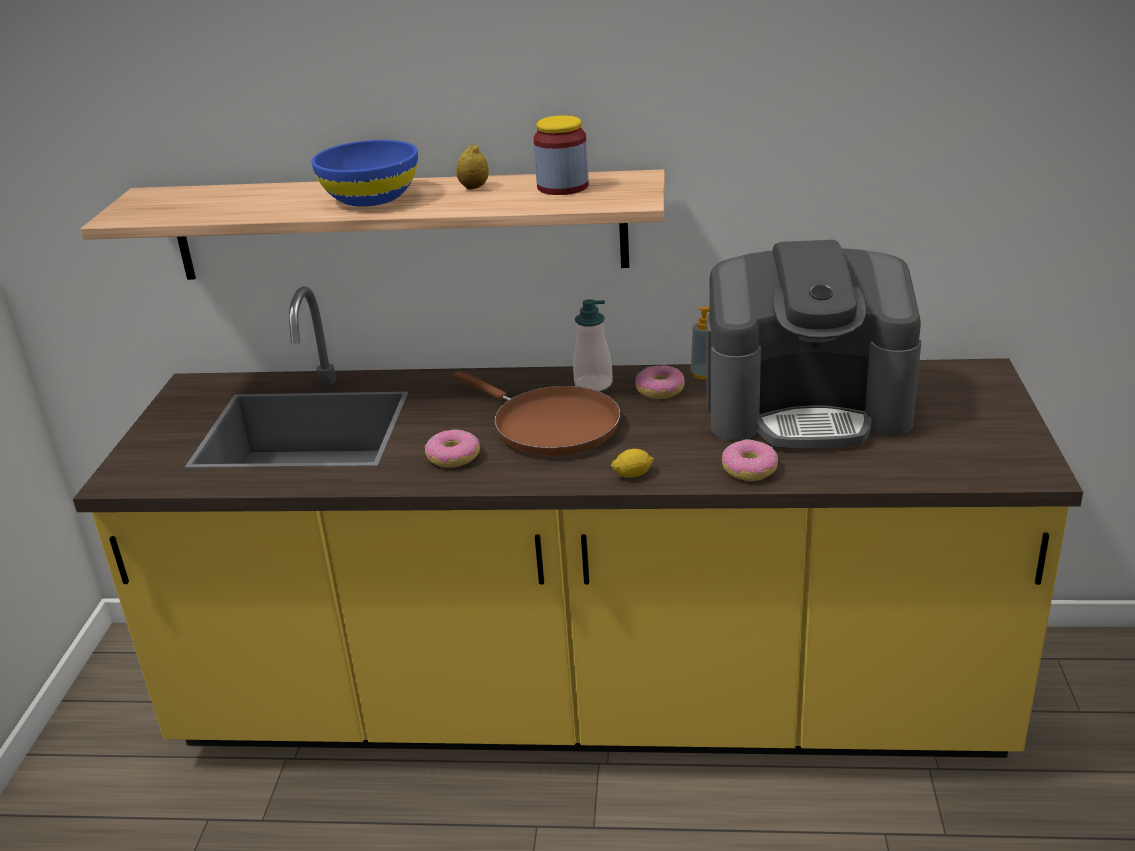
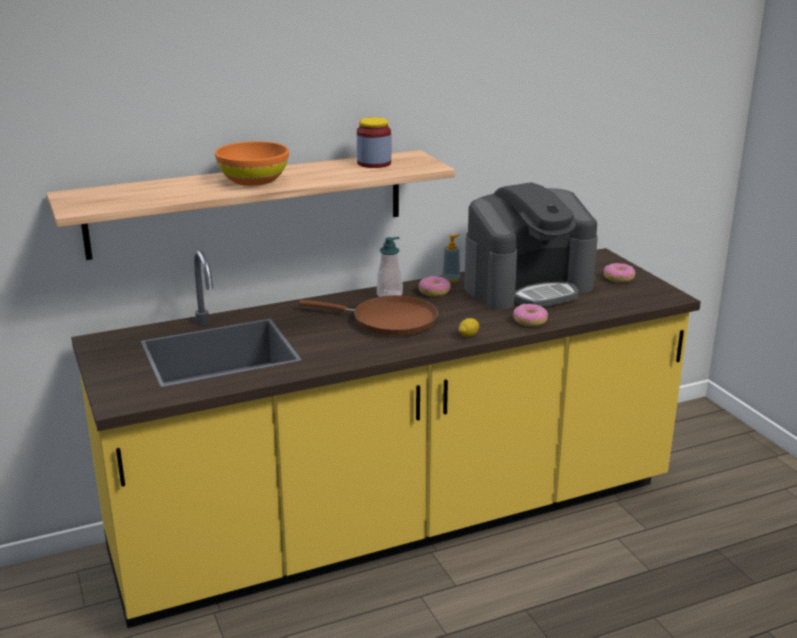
camera: 30 degrees left, 5 degrees down
(371, 197) = (254, 180): blue bowl -> orange bowl
(453, 457) = (347, 347): donut -> donut (618, 278)
(474, 187) = (316, 169): lemon -> none

